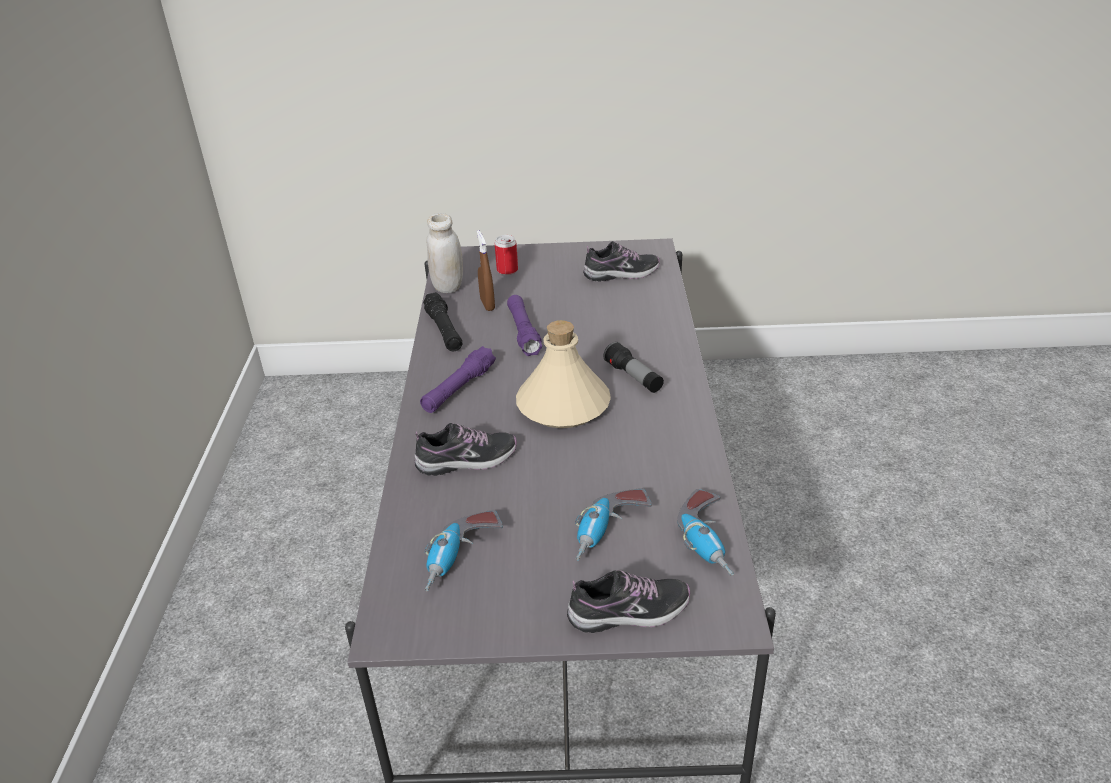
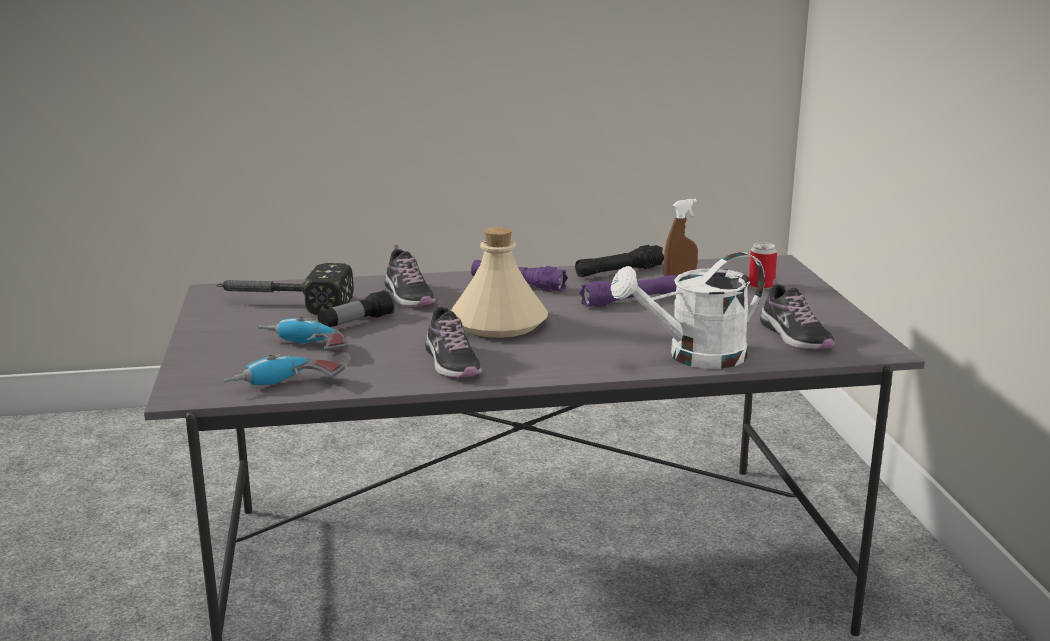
camera: 80 degrees right, 15 degrees down
(448, 286) = (707, 266): white jar -> none
(461, 559) = (282, 304): power drill -> hammer
(629, 612) = (205, 359): shoe -> shoe (451, 362)
(633, 377) = (558, 349): flashlight -> flashlight (356, 322)
(657, 317) = (694, 357): none -> white watering can

